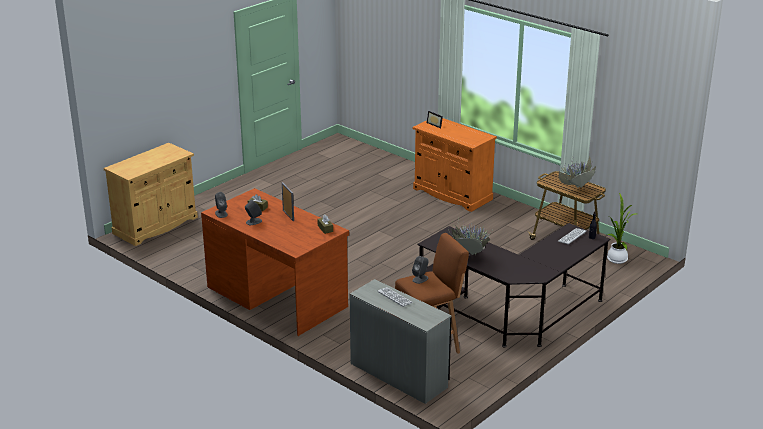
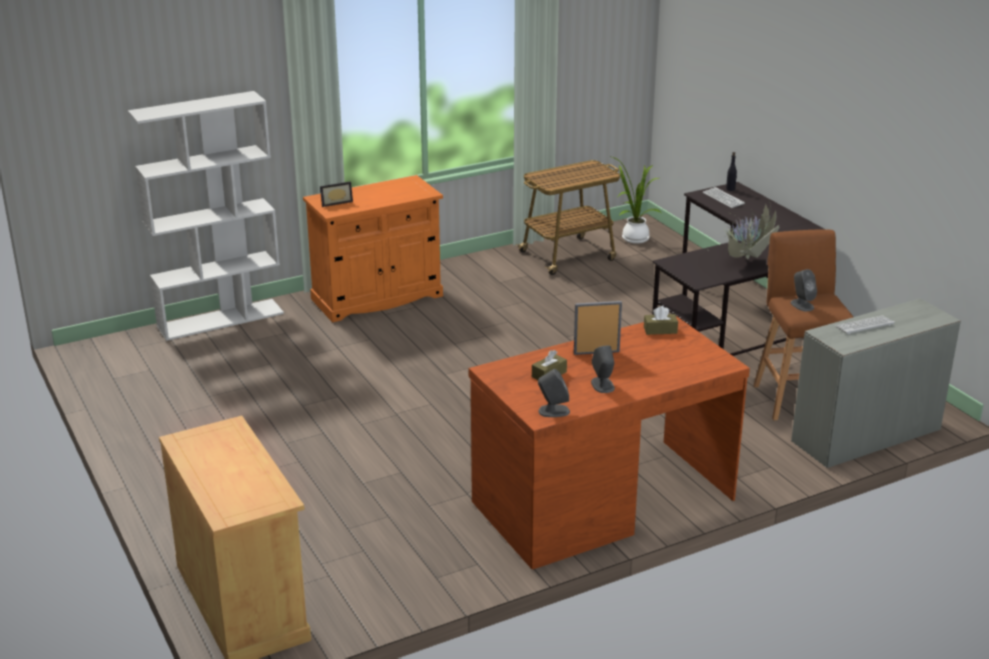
camera: 70 degrees left, 0 degrees up
(393, 161) = (221, 319): none -> white bookcase
(575, 189) = (584, 175): potted plant -> none

